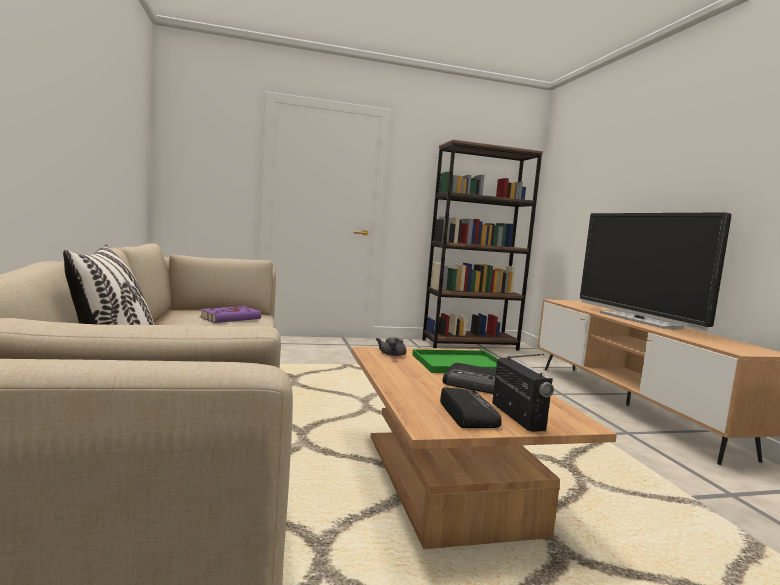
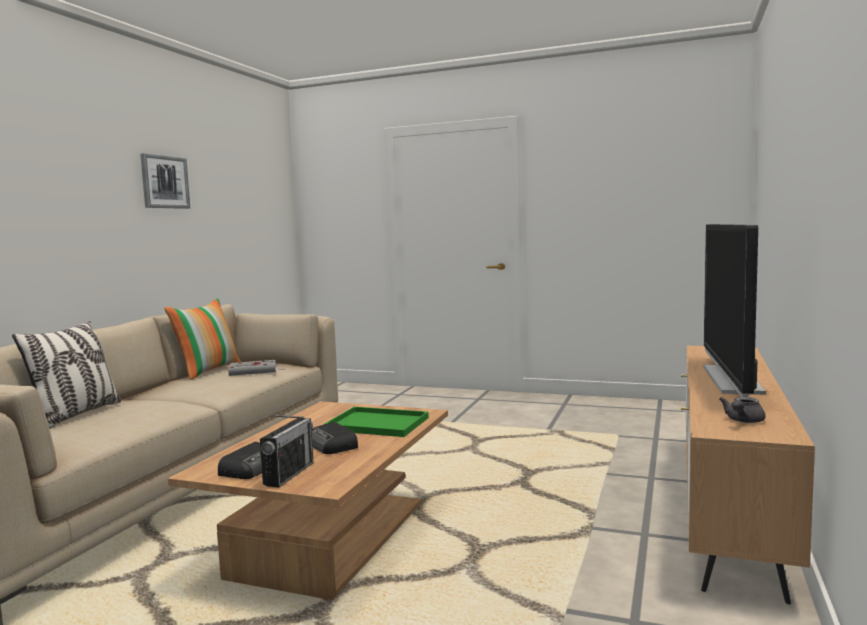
camera: 35 degrees right, 0 degrees up
(84, 83) = (164, 182): none -> picture
(166, 318) = (208, 371): none -> pillow
(232, 318) = (254, 371): purple book -> grey book
(392, 355) = (334, 411): grey teapot -> grey teapot (743, 421)
(470, 345) = (645, 405): brown bookcase -> none

